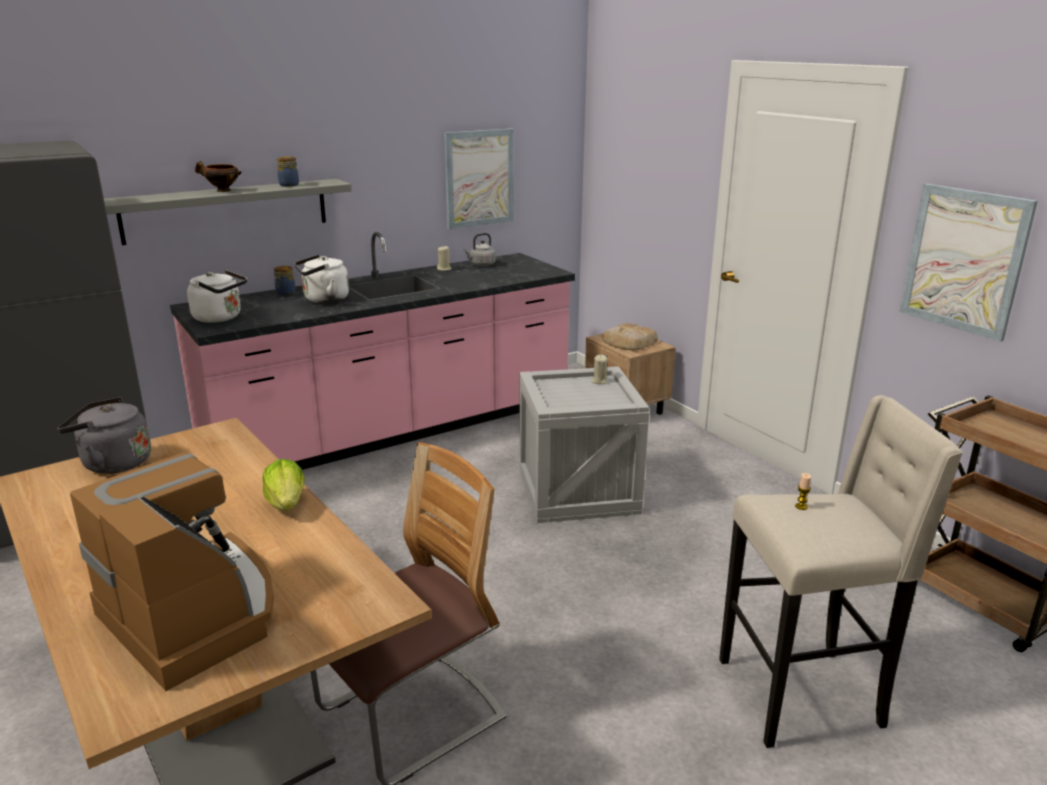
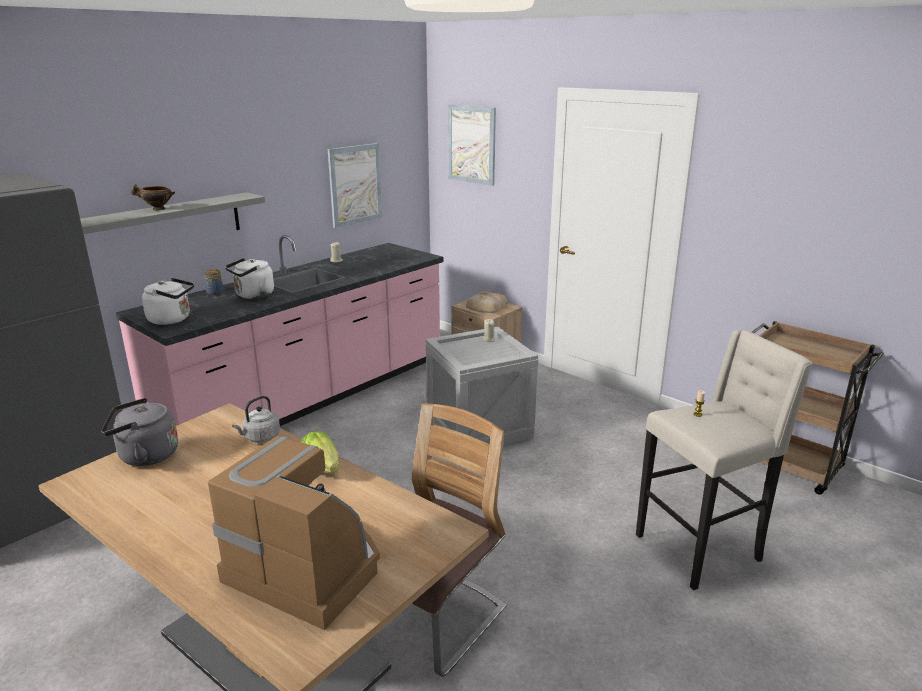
camera: 15 degrees left, 0 degrees up
(288, 185) = (211, 200): jar -> none
(481, 265) = (364, 255): grey kettle -> grey kettle (260, 438)
(964, 260) = (750, 228): picture -> picture (471, 144)

